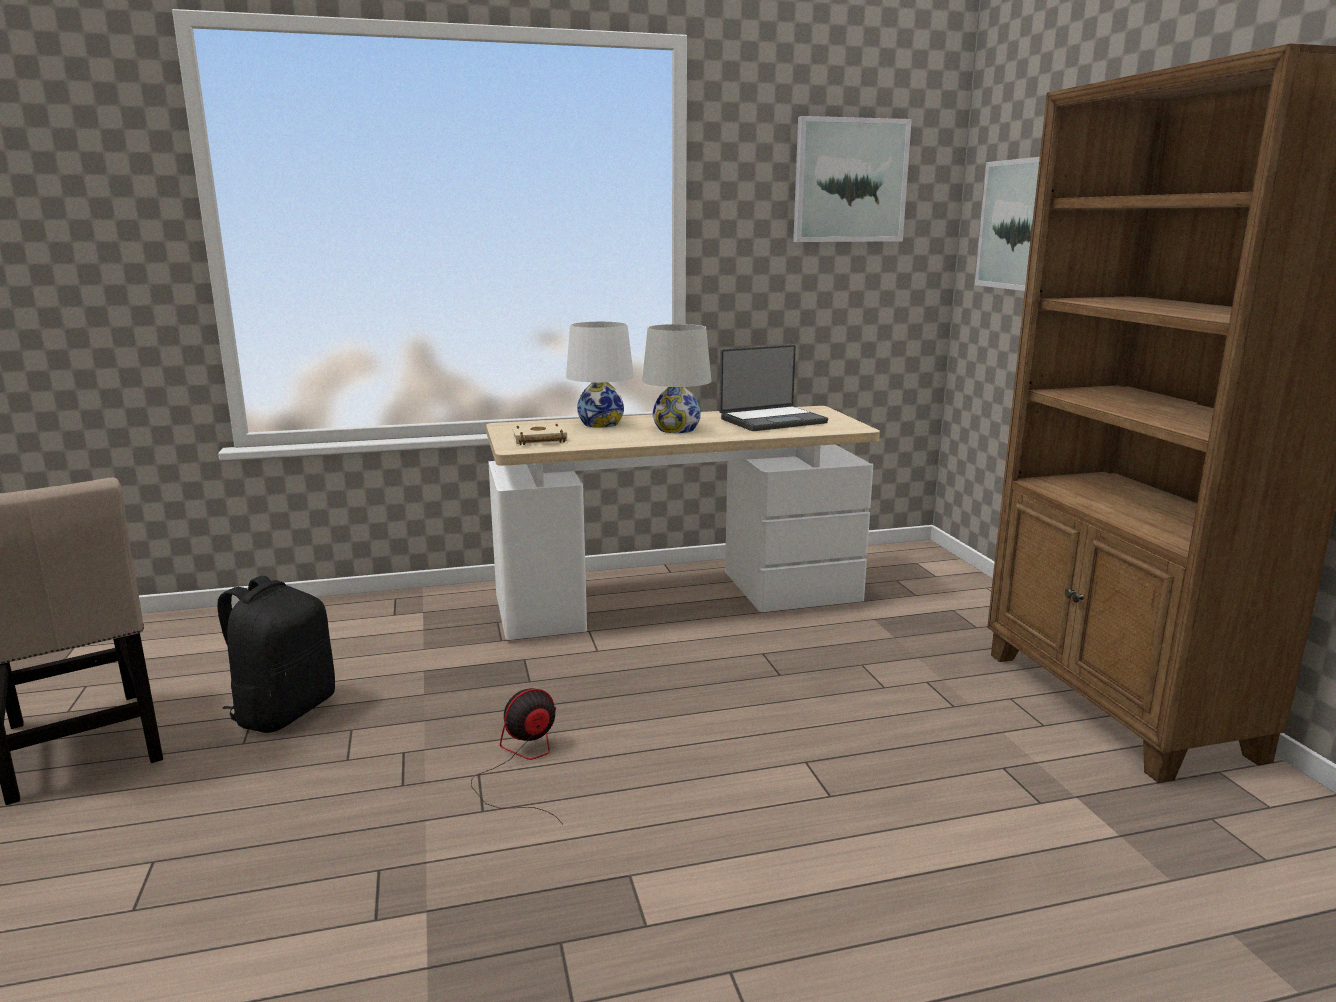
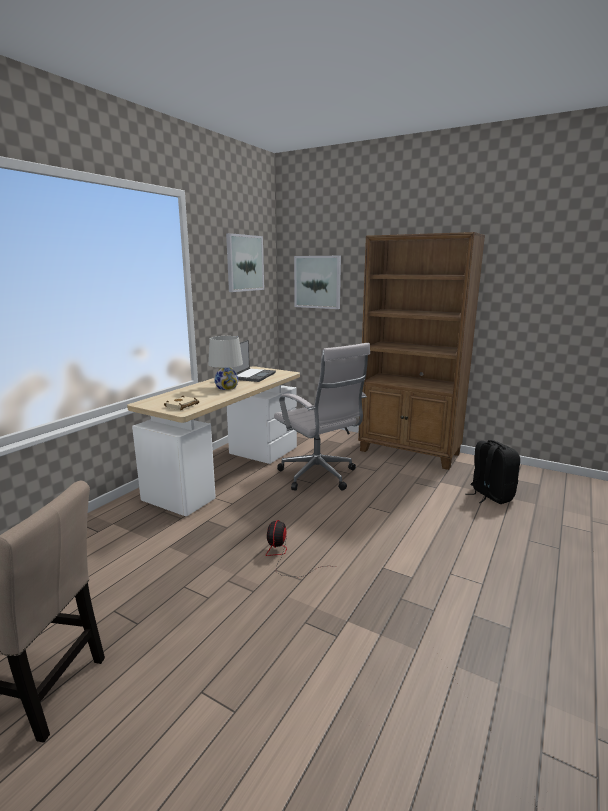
camera: 45 degrees left, 0 degrees up
(284, 711) = (129, 599): black backpack -> black backpack (490, 495)
(600, 423) = (186, 392): white table lamp -> none
(812, 669) = (319, 477): none -> white office chair

